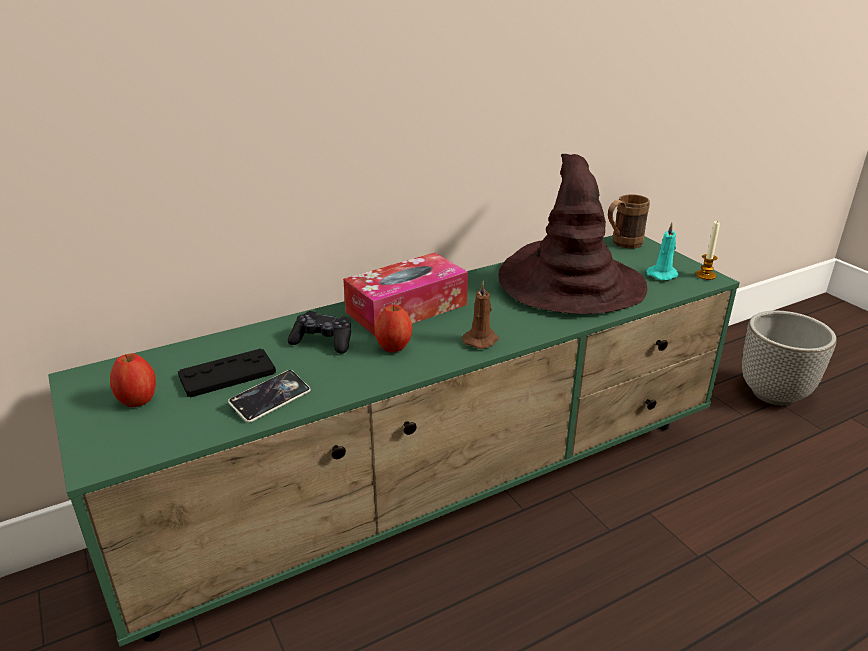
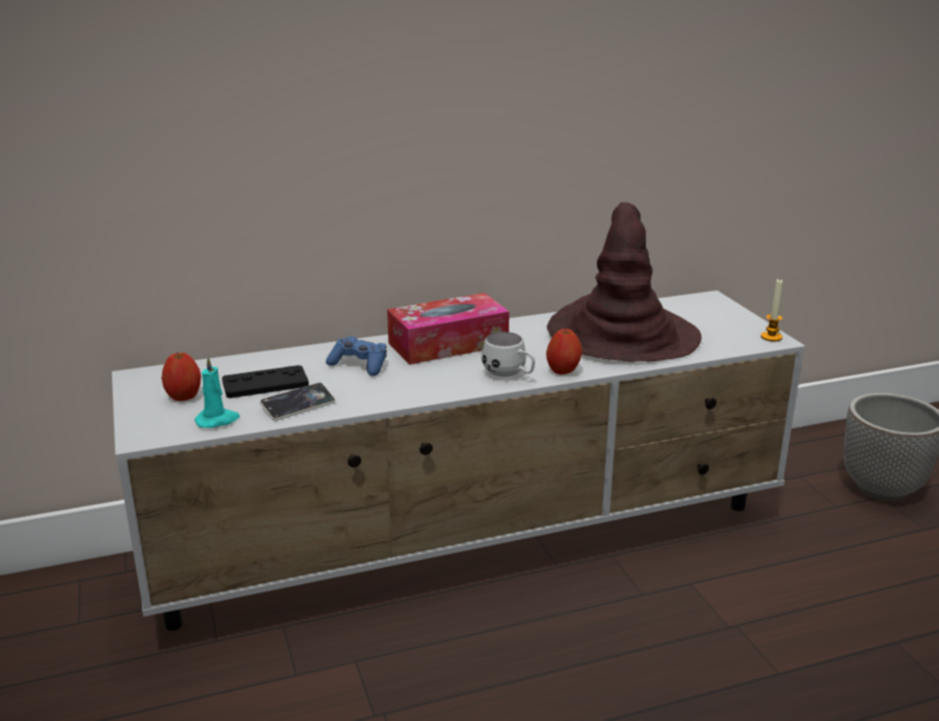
camera: 10 degrees right, 5 degrees down
(323, 341) = (359, 365): black game controller -> blue game controller
(394, 347) = (424, 375): apple -> apple (563, 371)
(436, 491) = (472, 541): green tv stand -> white tv stand
(481, 340) = (510, 375): brown candle -> white mug
(621, 244) = (697, 302): brown mug -> none
(663, 274) = (726, 333): turquoise candle -> turquoise candle (217, 420)

